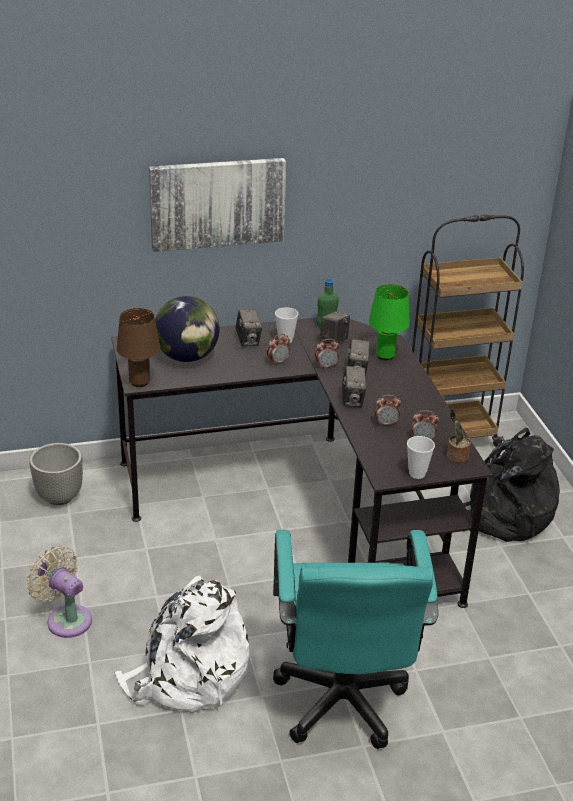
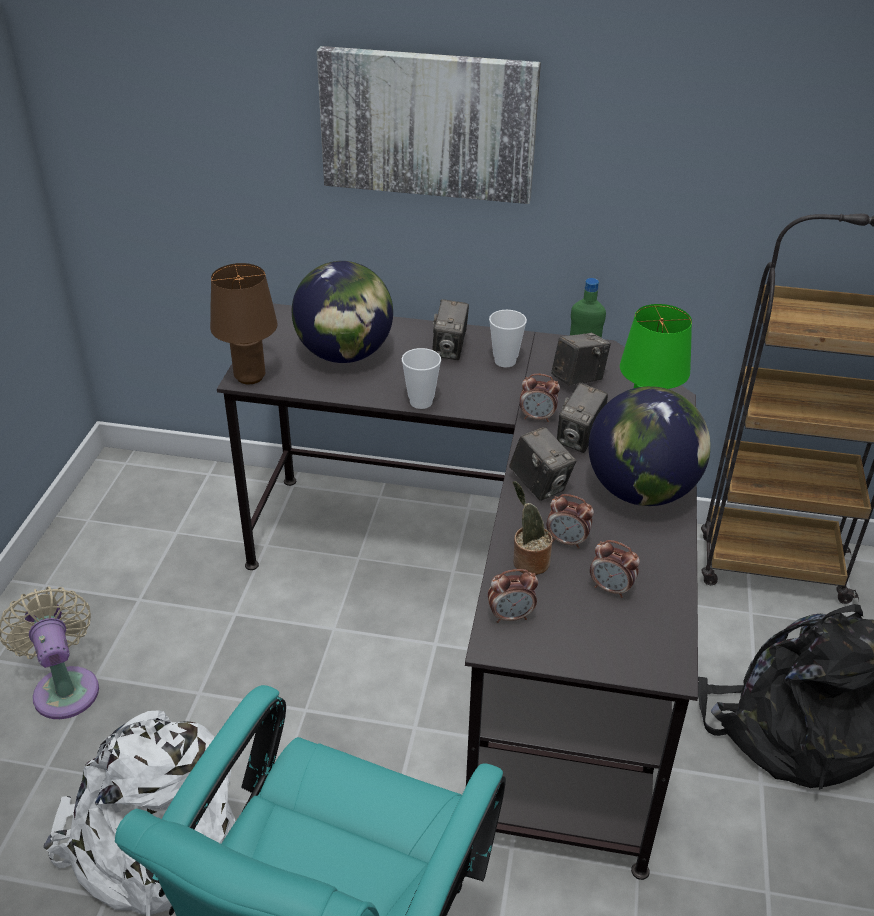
camera: 25 degrees right, 5 degrees up
(60, 496) = (181, 505): planter -> none
(278, 362) = (469, 393): alarm clock -> alarm clock (511, 616)
(352, 400) = (540, 485): camera -> camera turned 60 degrees counterclockwise
(407, 391) = (641, 491): none -> globe
(417, 474) = (558, 653): cup -> cup (421, 402)
(455, 456) = (650, 639): potted plant -> potted plant (528, 561)

